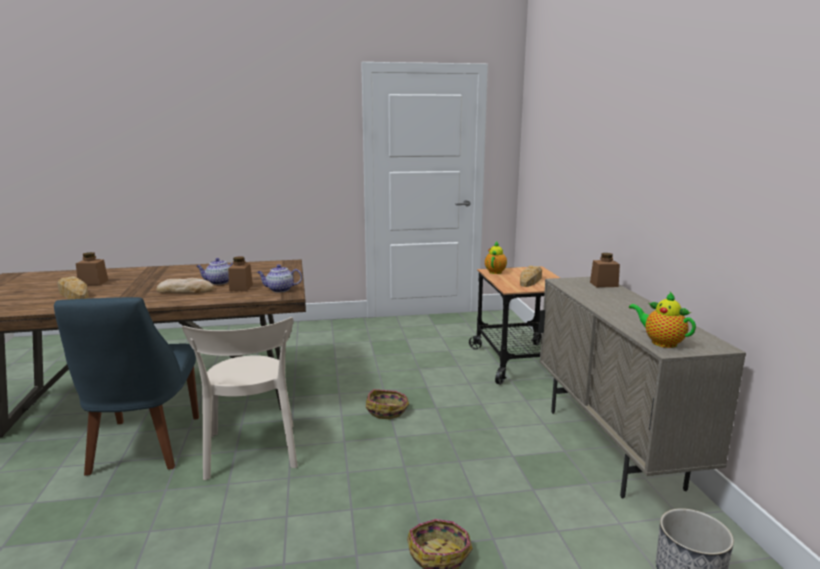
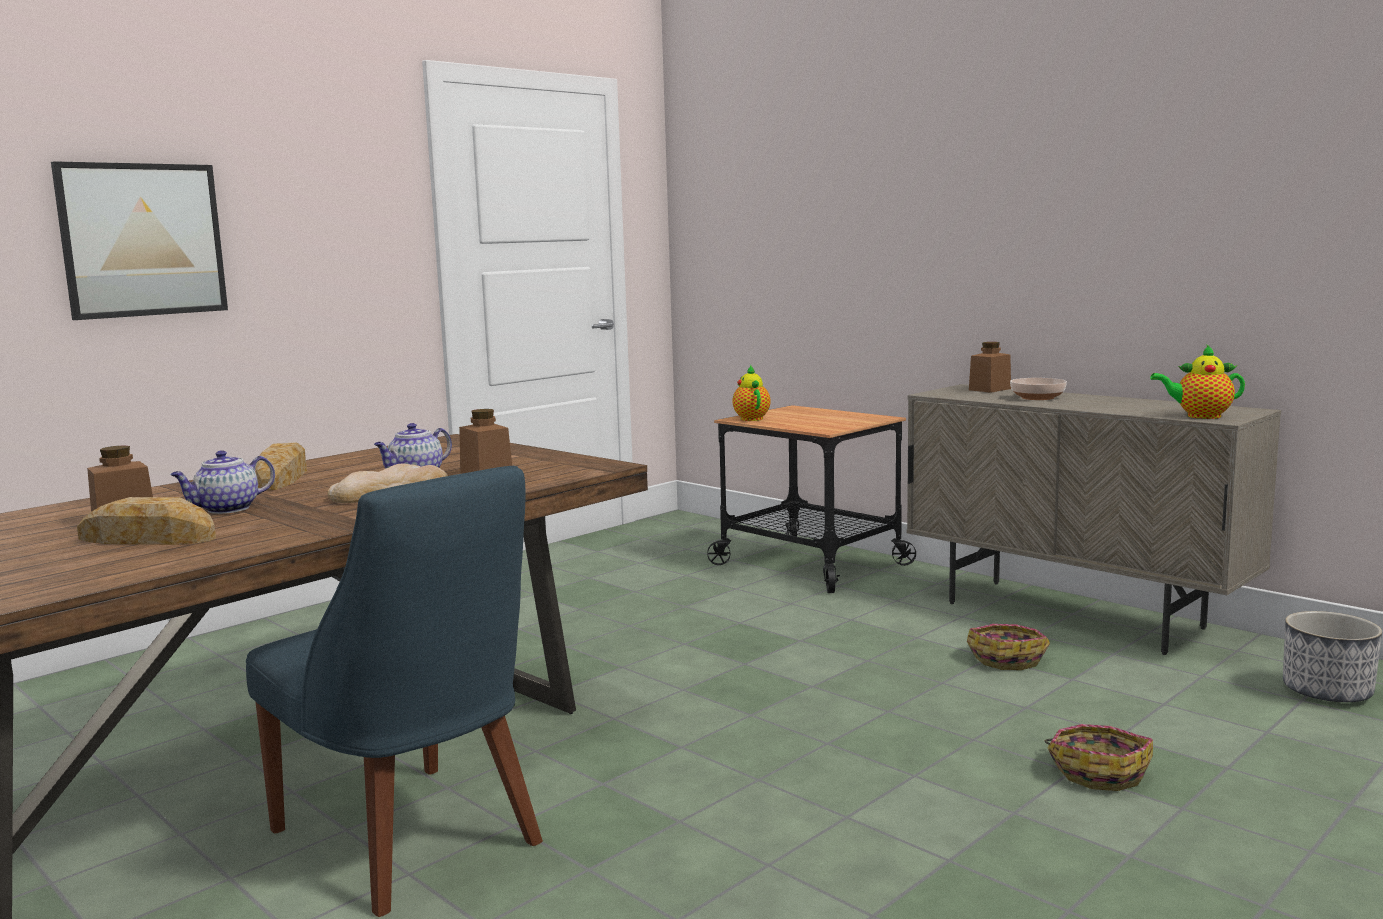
camera: 35 degrees left, 5 degrees down
(214, 152) = (142, 240): none -> picture
(251, 453) = (638, 776): beige chair -> none
(279, 290) = (566, 464): teapot -> teapot (226, 509)
(387, 410) = (740, 663): basket -> basket (1007, 658)
(530, 280) = (825, 419): bread -> bread (282, 478)
(609, 299) = (1038, 398): none -> bowl

